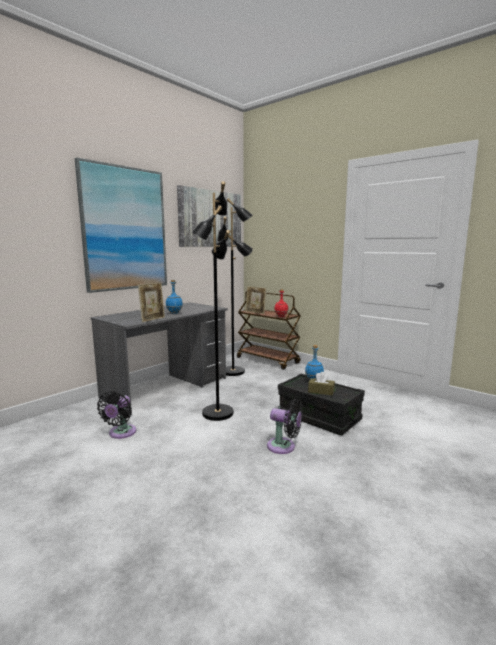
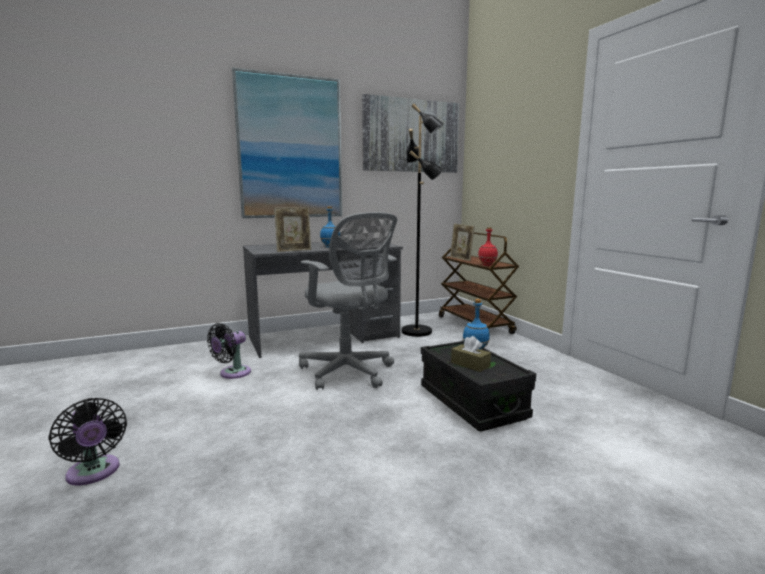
camera: 25 degrees right, 0 degrees up
(216, 413) = (349, 372): black floor lamp -> grey office chair
(284, 447) = (386, 427): black fan -> black fan (94, 473)

